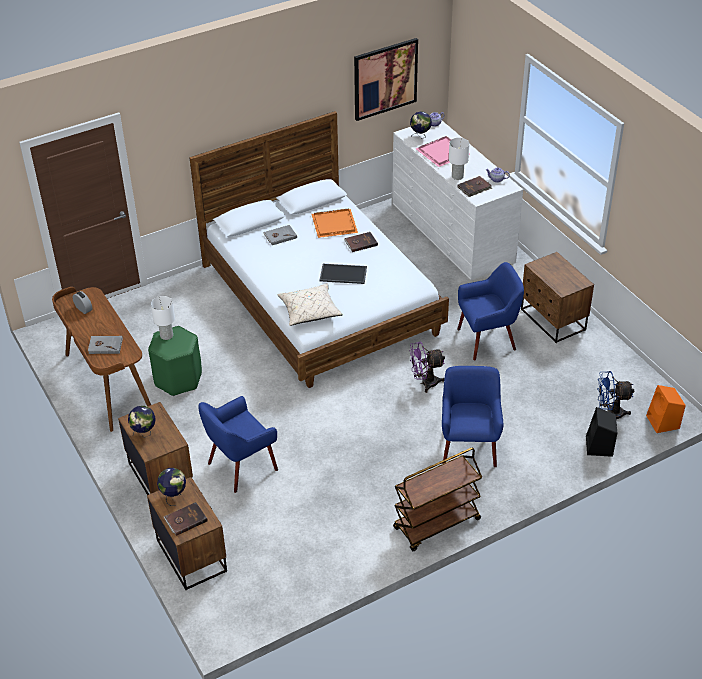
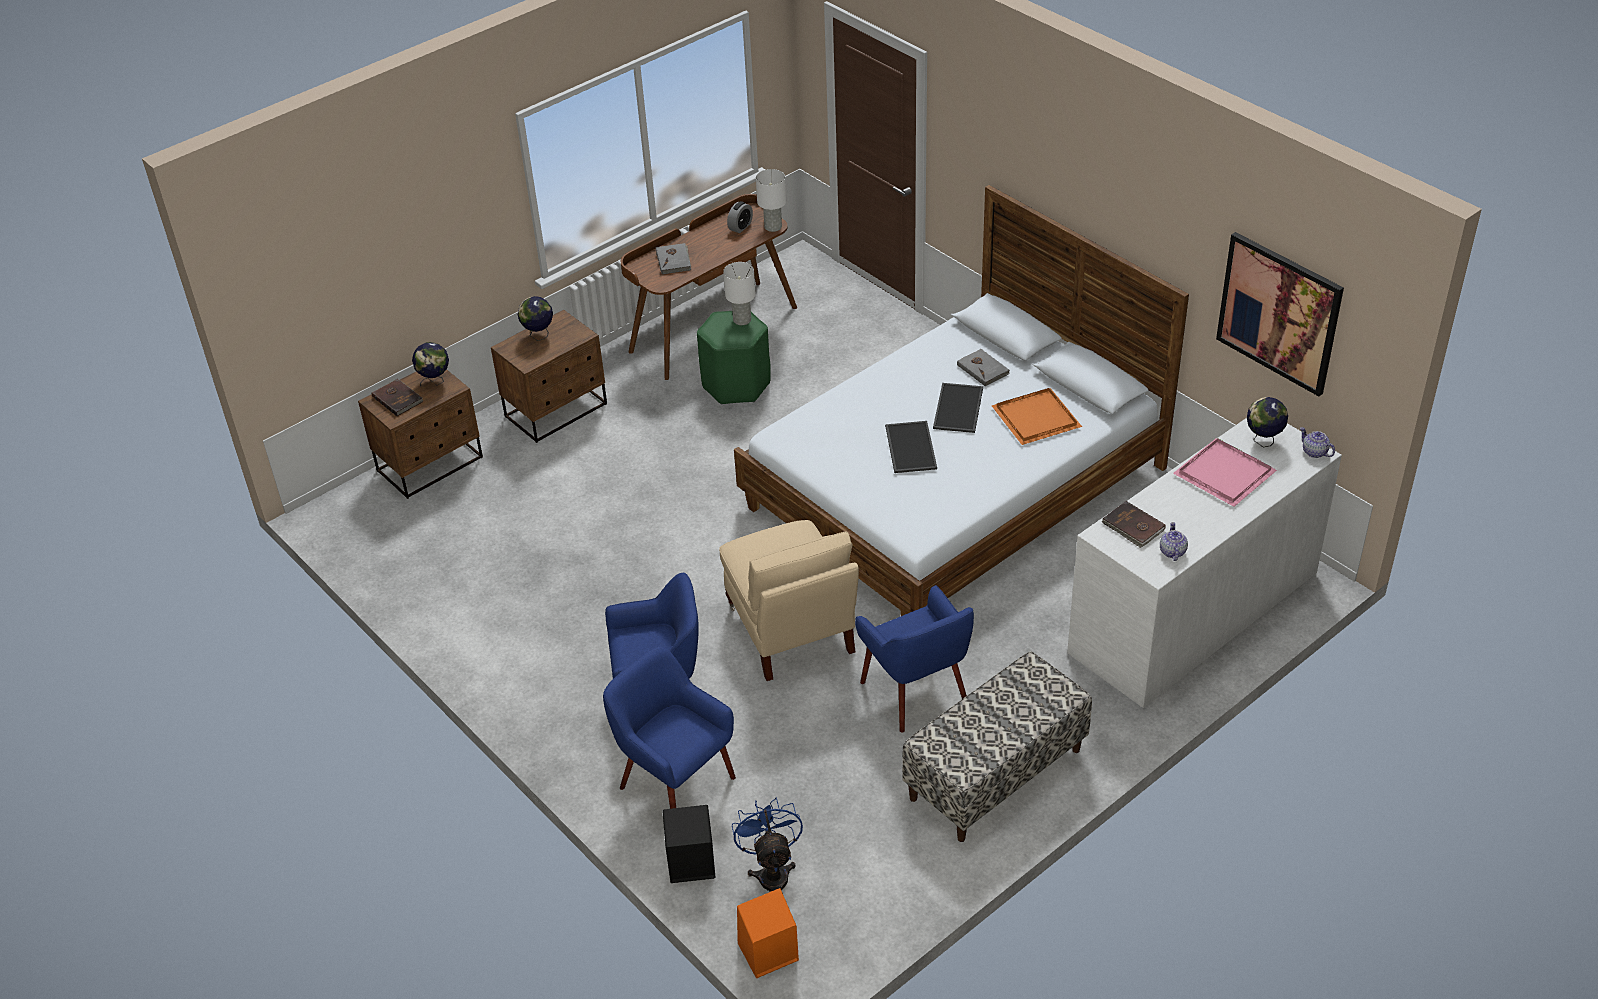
camera: 80 degrees right, 0 degrees up
(241, 466) = (585, 475): blue armchair -> blue armchair (675, 782)
(309, 311) = (813, 429): beige pillow -> none
(314, 250) = (959, 409): none -> tray
(360, 243) = (999, 454): brown book -> none
(425, 383) = (790, 631): purple fan -> beige armchair
(436, 525) = (501, 683): brown cart -> none
(457, 176) = (1158, 502): white table lamp -> white table lamp (772, 227)
(552, 320) = (995, 775): brown nightstand -> bench

